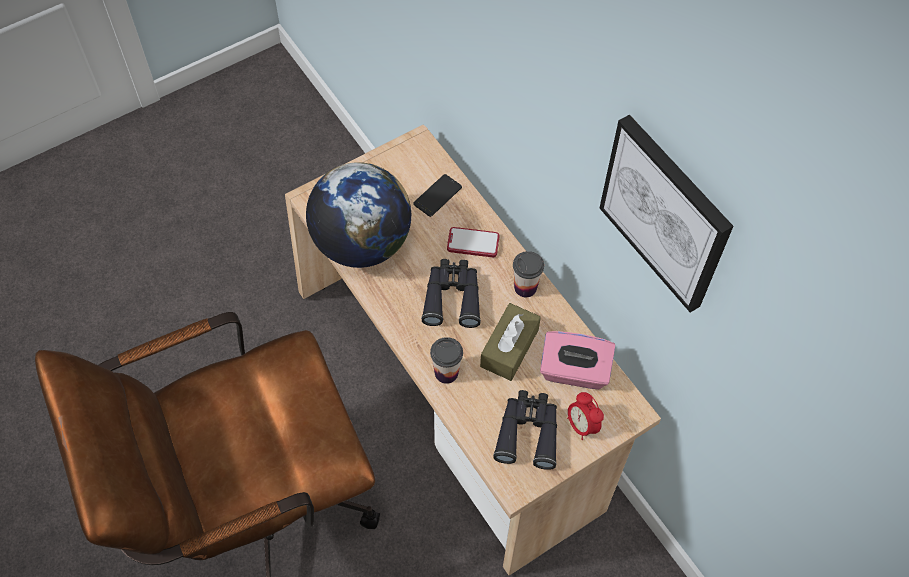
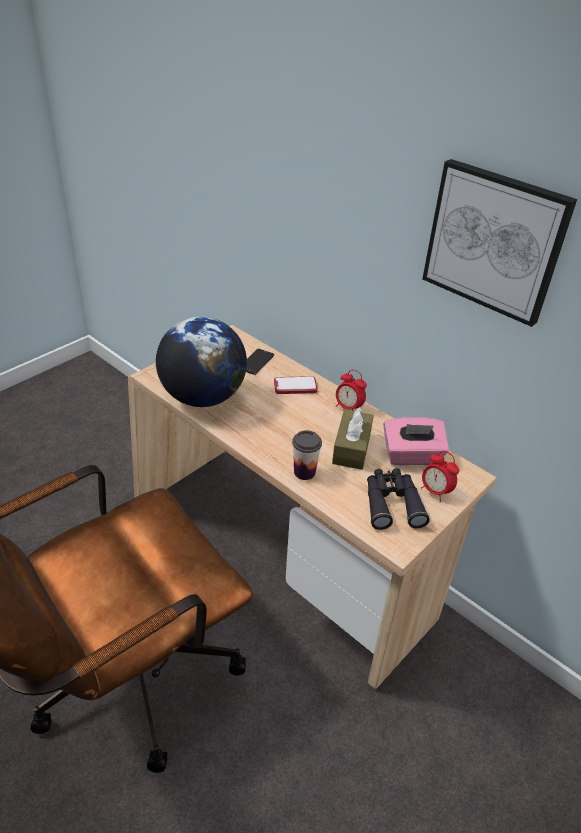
camera: 15 degrees left, 20 degrees down
(452, 297) = (291, 421): black binoculars -> none
(525, 287) = (348, 408): cup -> alarm clock

